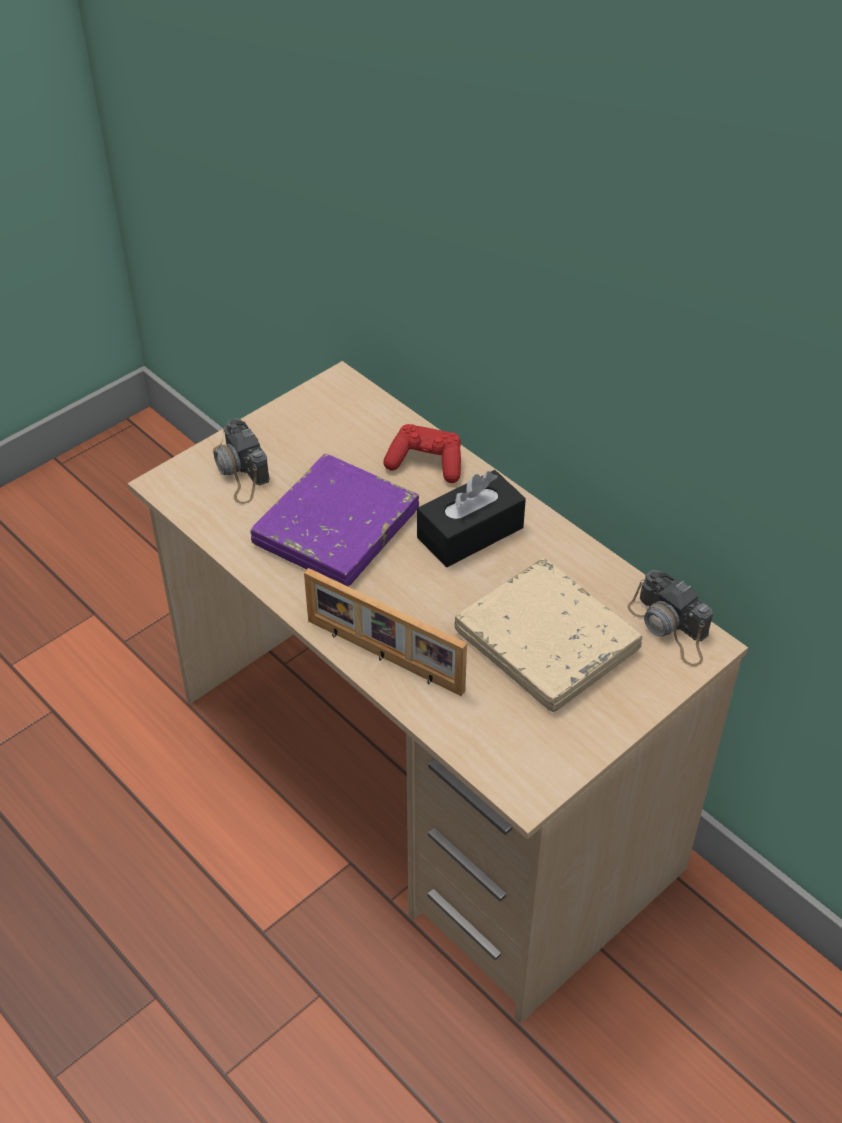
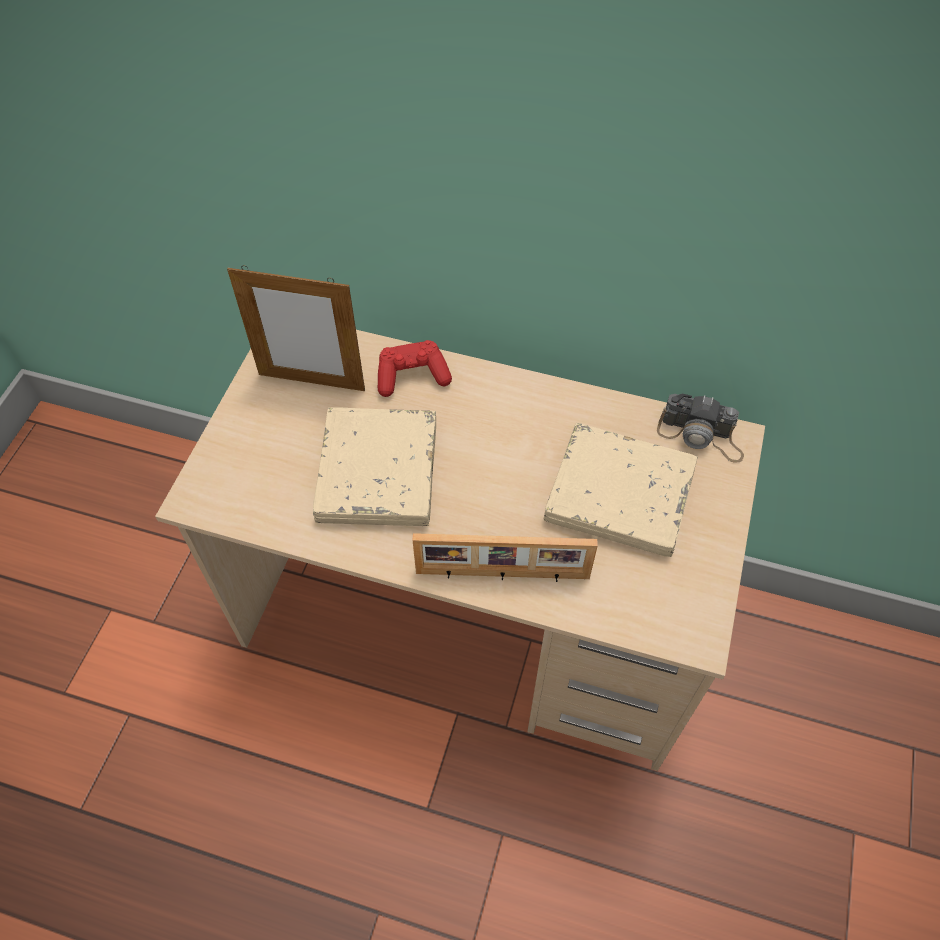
camera: 30 degrees left, 10 degrees up
(240, 471) = (254, 456): camera -> none
(332, 432) = (311, 382): none -> picture frame
(336, 527) = (377, 472): purple book -> beige book
(470, 532) = (492, 424): black tissue box -> none

